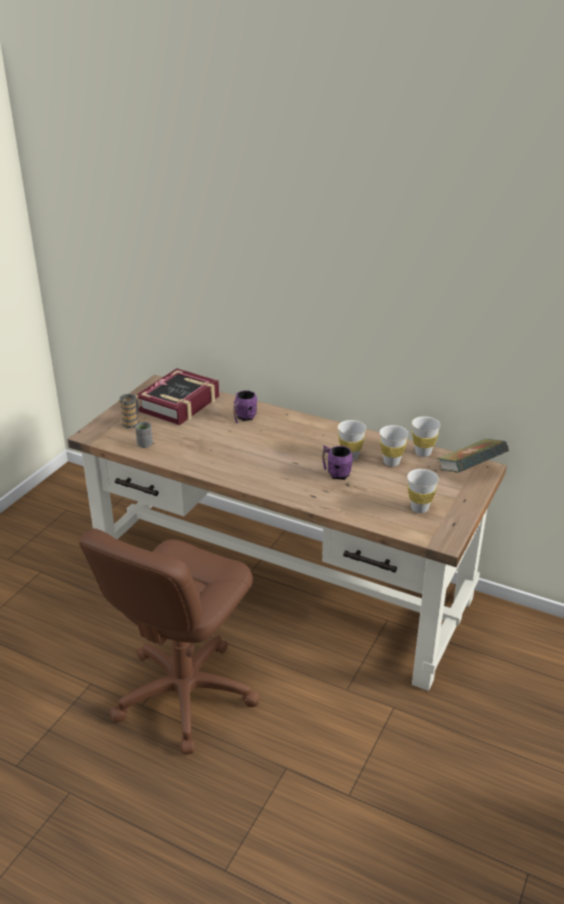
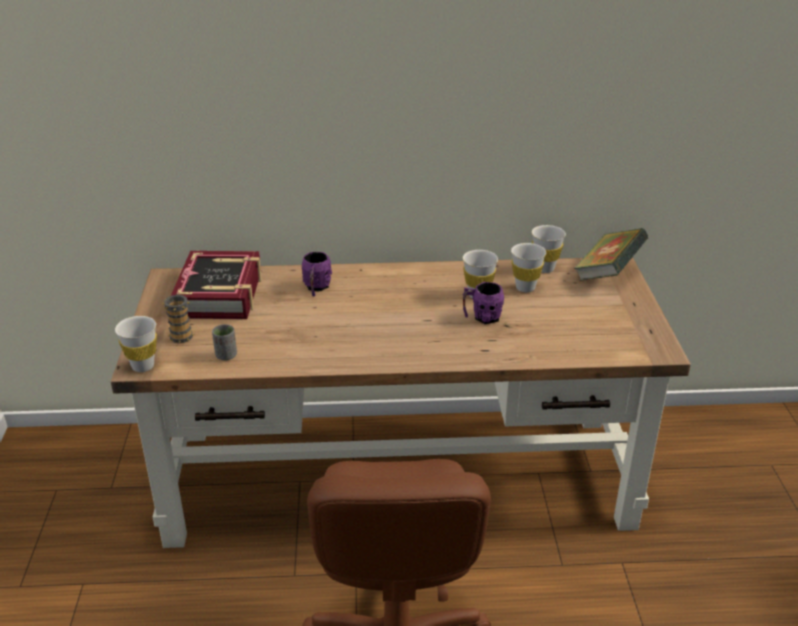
camera: 30 degrees left, 0 degrees up
(419, 508) = (603, 326): white cup -> white cup (143, 366)

